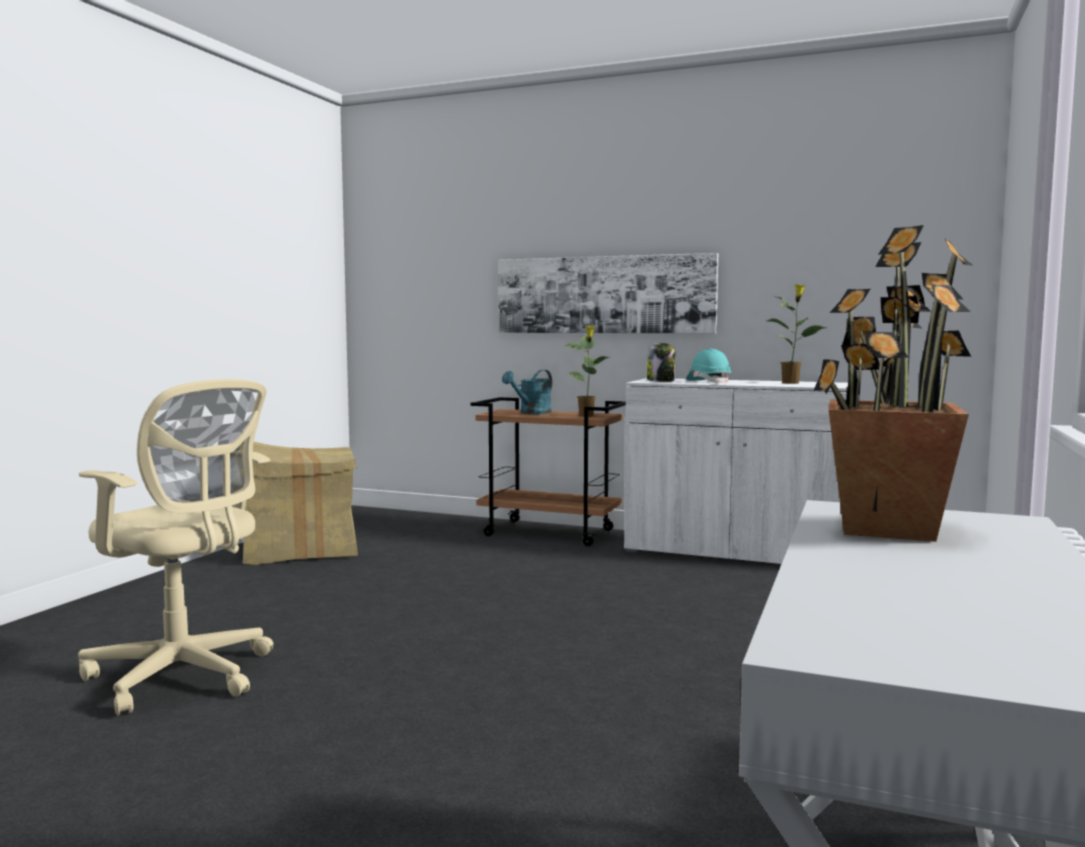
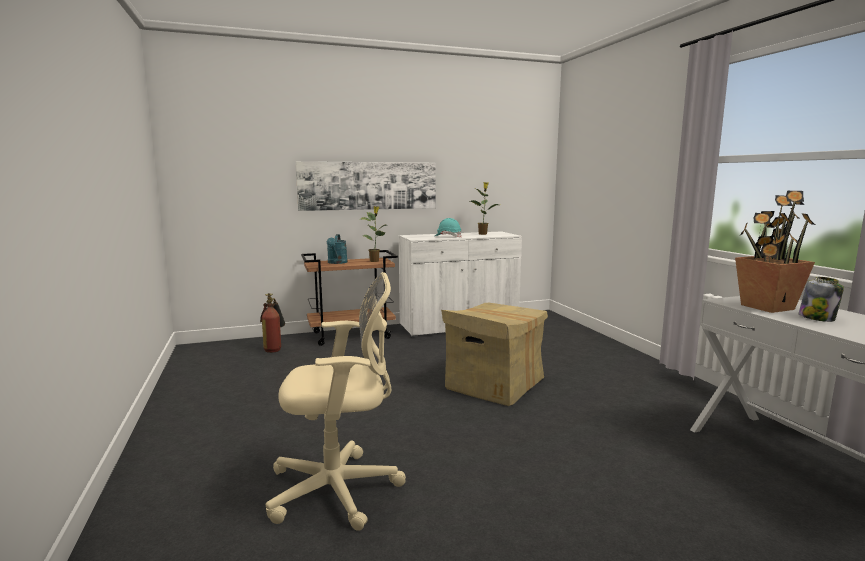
camera: 40 degrees left, 5 degrees up
(300, 549) = (213, 385): cardboard box -> cardboard box (494, 384)
(433, 528) = (275, 348): none -> fire extinguisher
(661, 381) = (421, 237): jar -> jar (817, 318)

